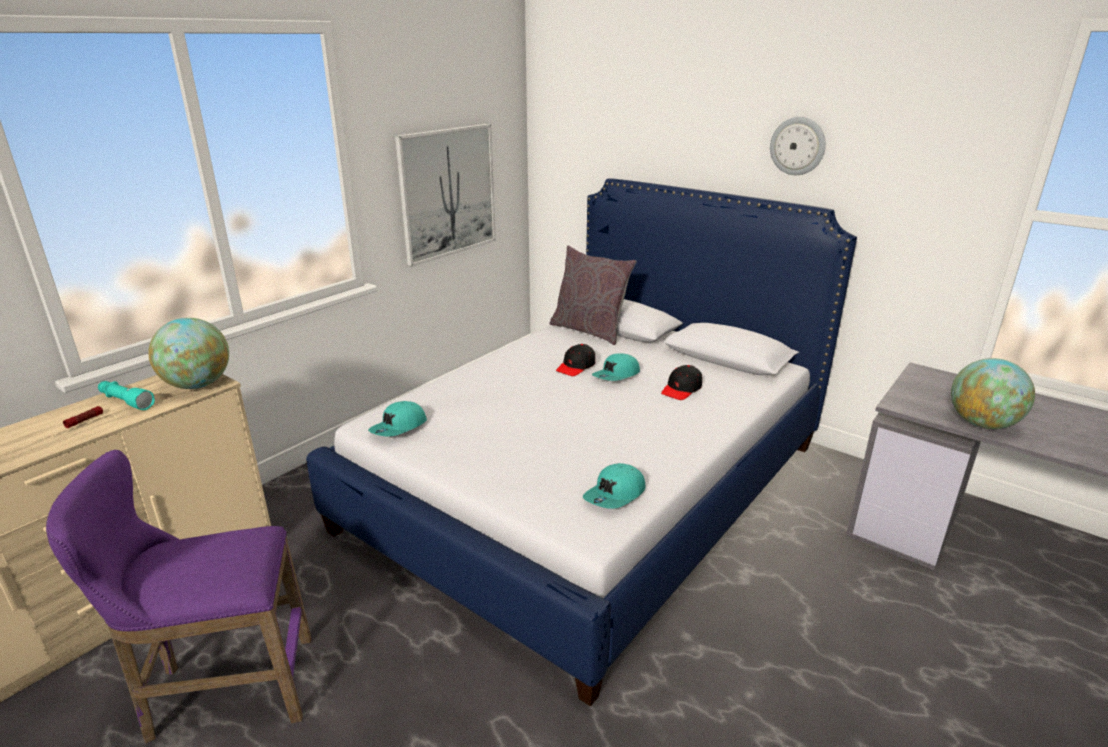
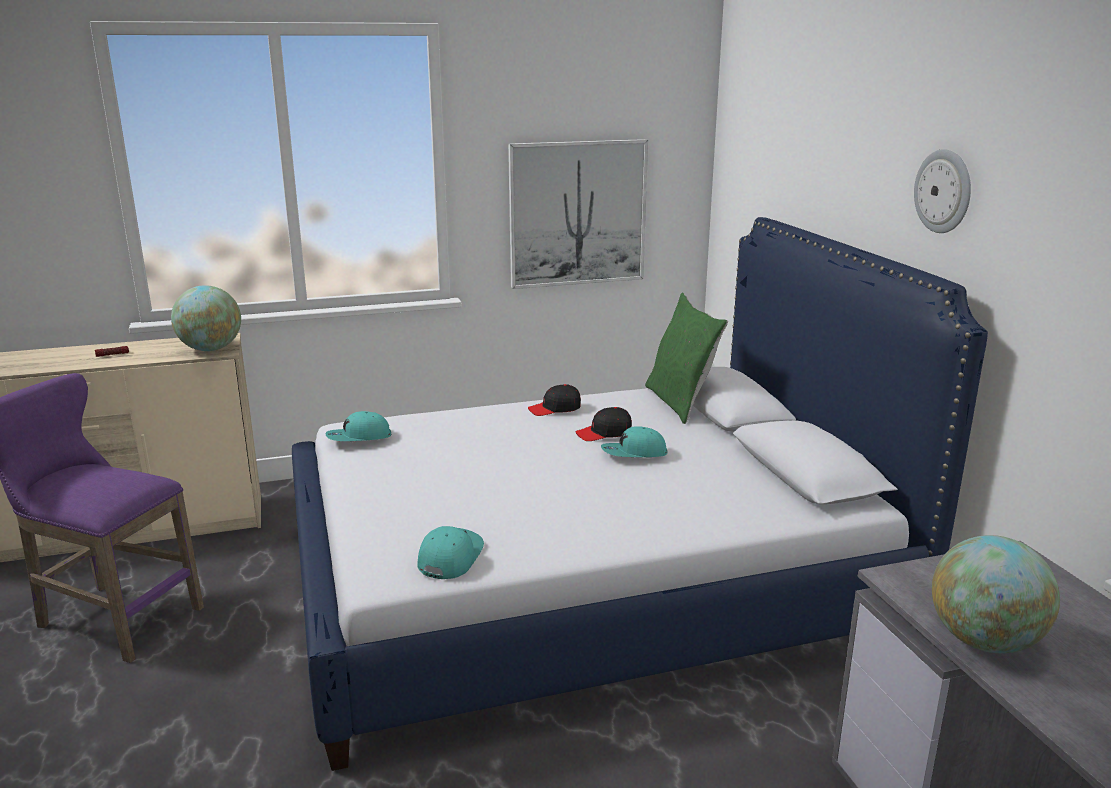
camera: 35 degrees right, 5 degrees down
(126, 401) = (153, 349): turquoise flashlight -> none
(589, 330) = (681, 402): grey pillow -> green pillow
(615, 495) = (449, 557): turquoise cap -> turquoise cap turned 120 degrees clockwise
(681, 389) = (686, 488): black cap -> black cap (555, 409)

